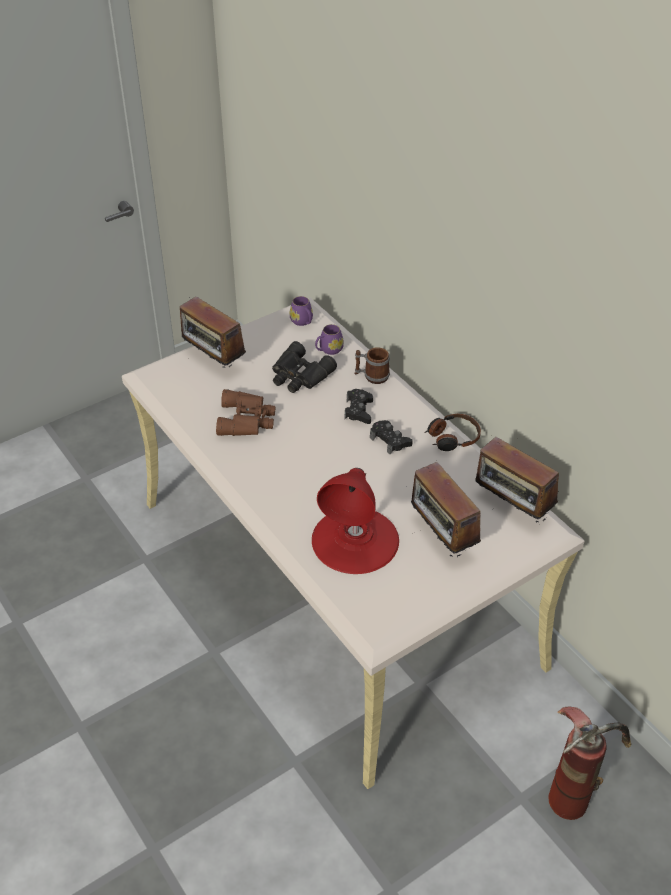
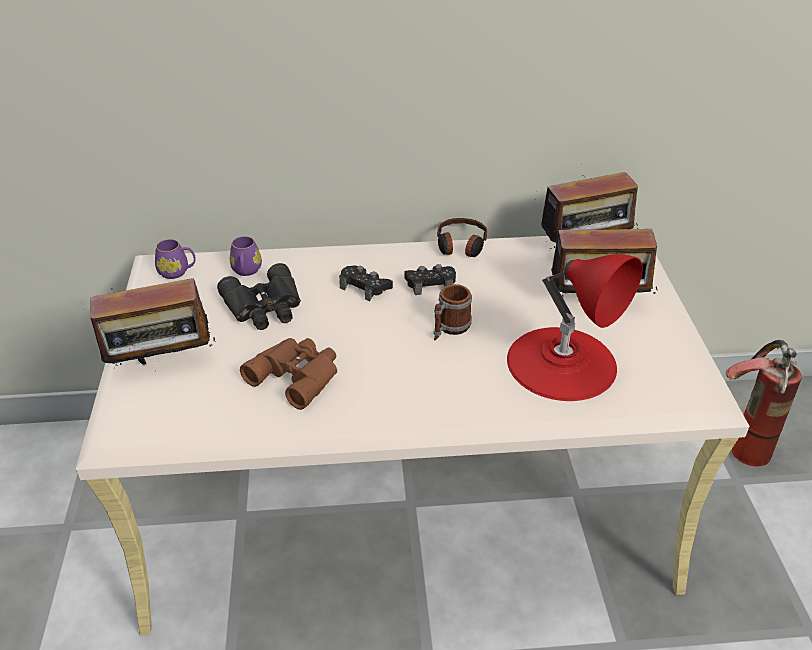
camera: 60 degrees left, 5 degrees down
(371, 376) = (320, 259): mug -> mug (449, 328)

